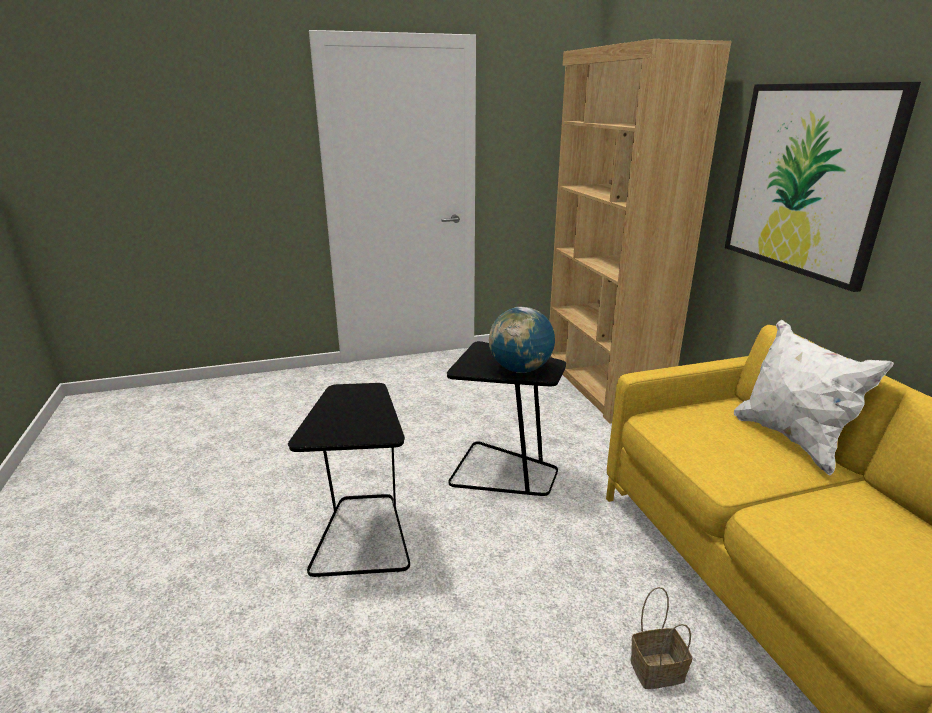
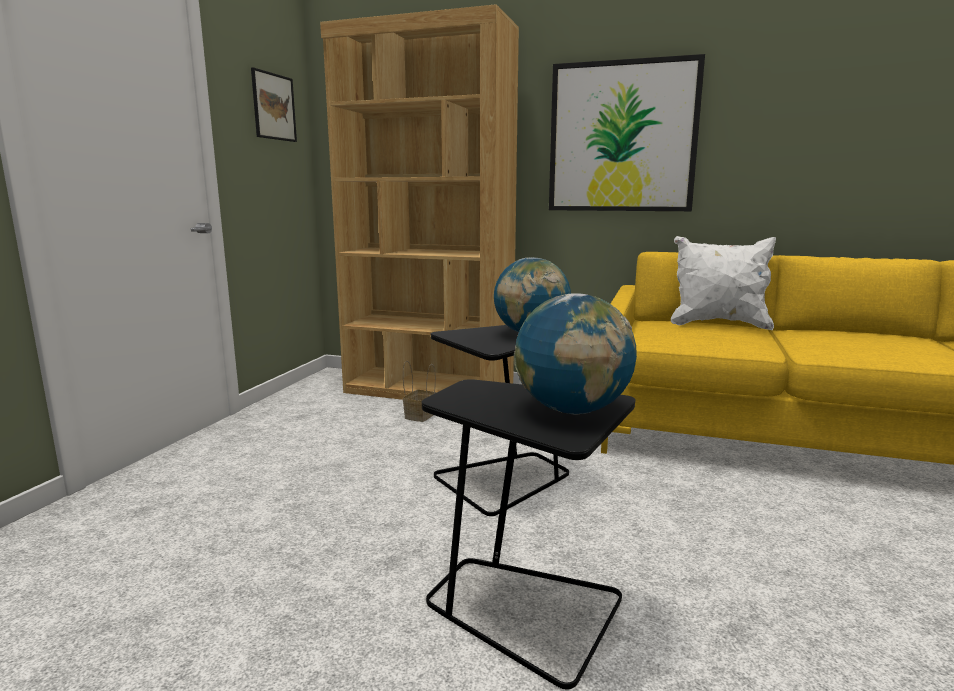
camera: 55 degrees left, 10 degrees down
(353, 427) = (572, 410): none -> globe
(547, 118) = (273, 106): none -> picture
(658, 669) = (829, 514): basket -> basket (420, 415)

